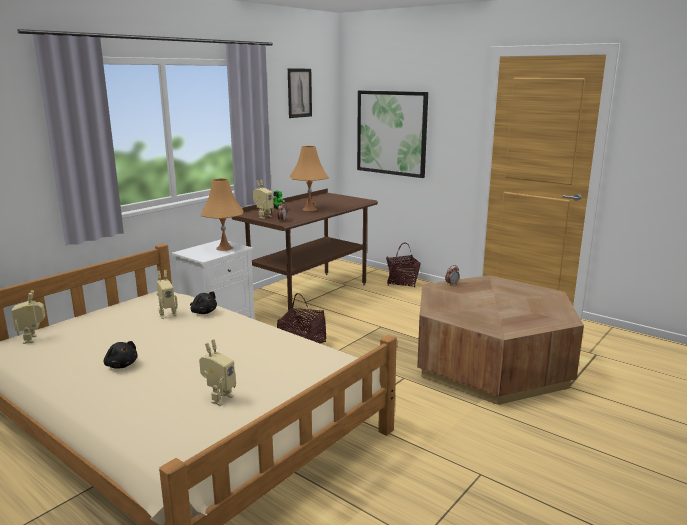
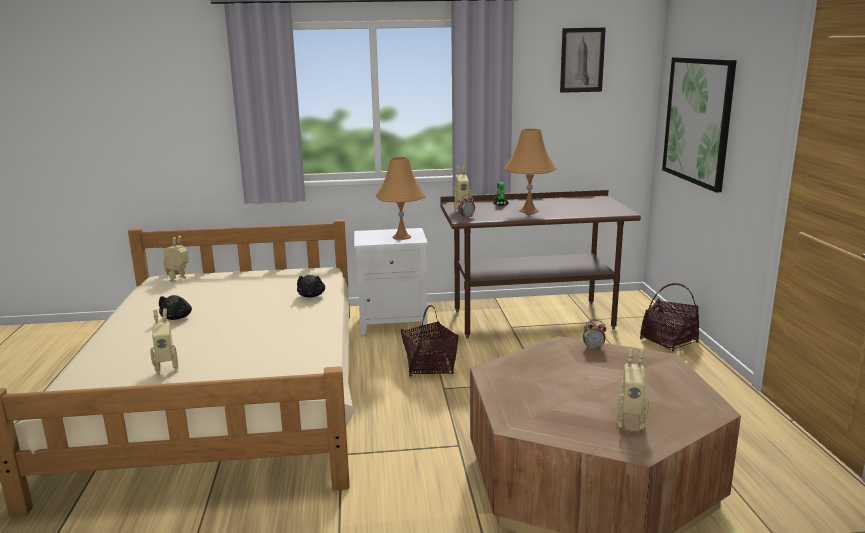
camera: 45 degrees right, 0 degrees up
(167, 315) = (284, 289): toy robot -> toy robot (630, 422)

